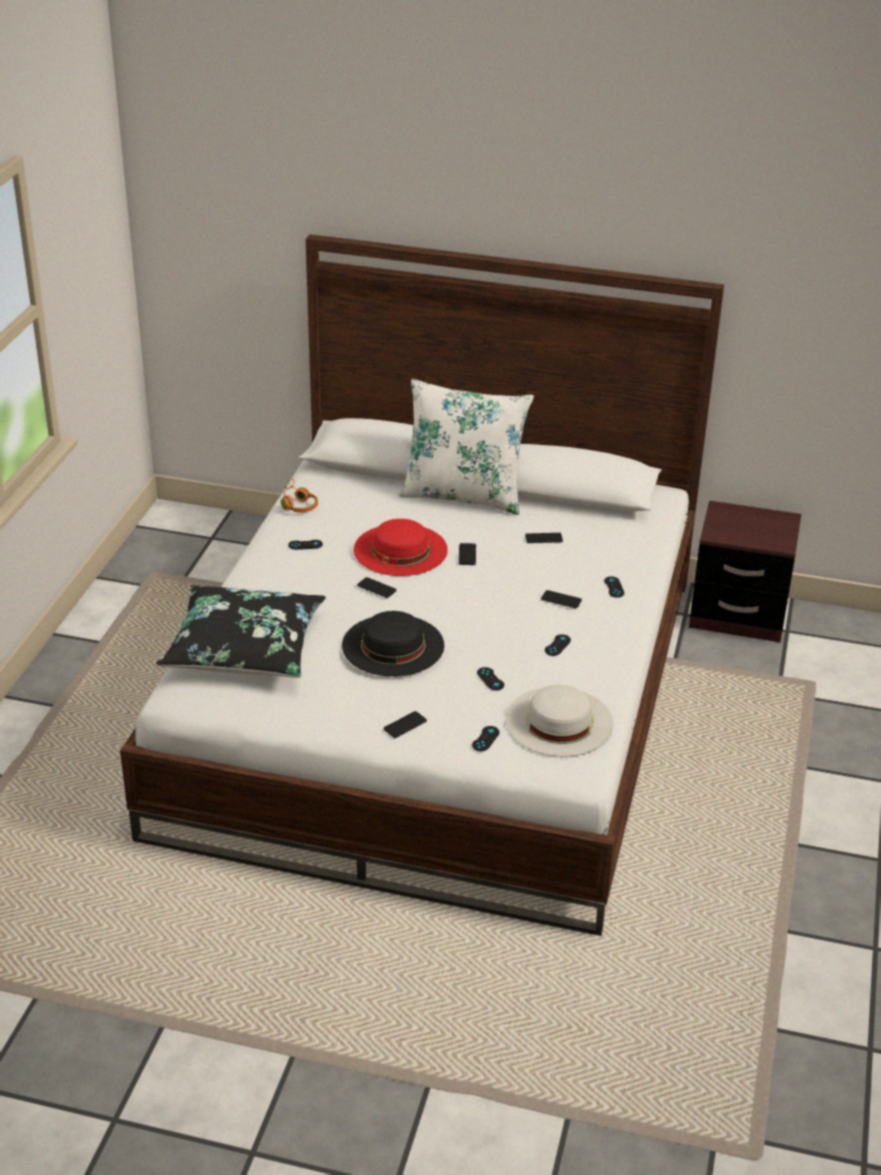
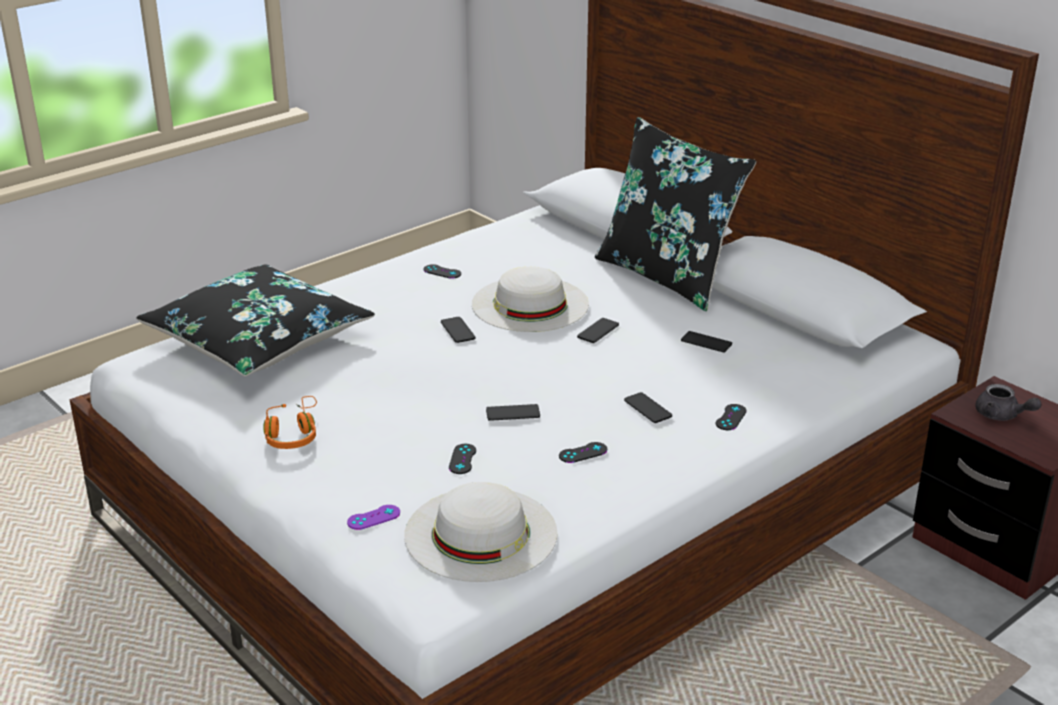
camera: 35 degrees right, 5 degrees down
(297, 504) = (483, 236): orange headphones -> orange headphones (293, 434)
(393, 645) = (399, 387): black hat -> none
(400, 550) = (530, 304): red hat -> white hat
(405, 725) = (310, 469): phone -> phone (513, 413)
(463, 495) = (667, 276): white pillow -> black pillow
(485, 739) = (373, 517): black game controller -> purple game controller
(738, 527) = (1001, 416): none -> grey teapot

